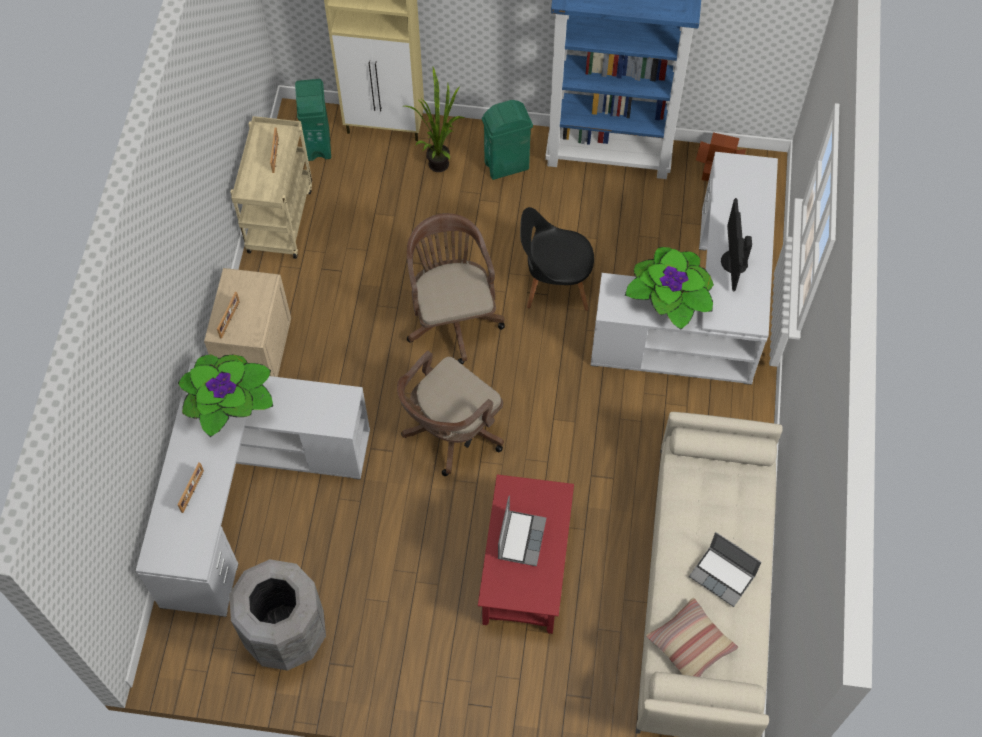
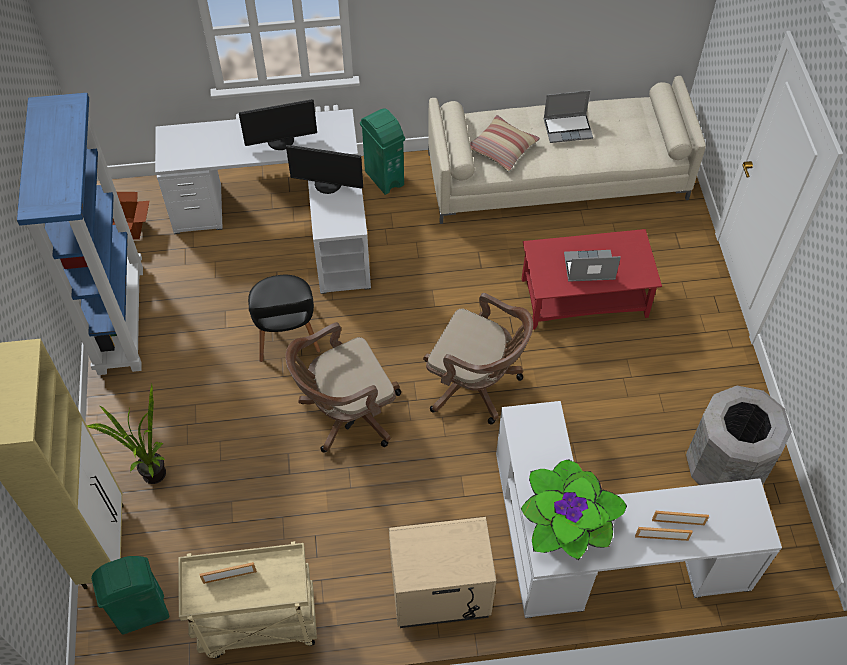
camera: 105 degrees left, 5 degrees down
(230, 319) = (461, 561): picture frame -> picture frame (661, 537)
(507, 166) = (146, 407): green trash can -> green trash can (384, 178)
(669, 297) = (327, 184): potted plant -> monitor
(690, 645) = (631, 141): pillow -> pillow (502, 148)
(723, 576) = (568, 128): laptop -> laptop turned 60 degrees clockwise

